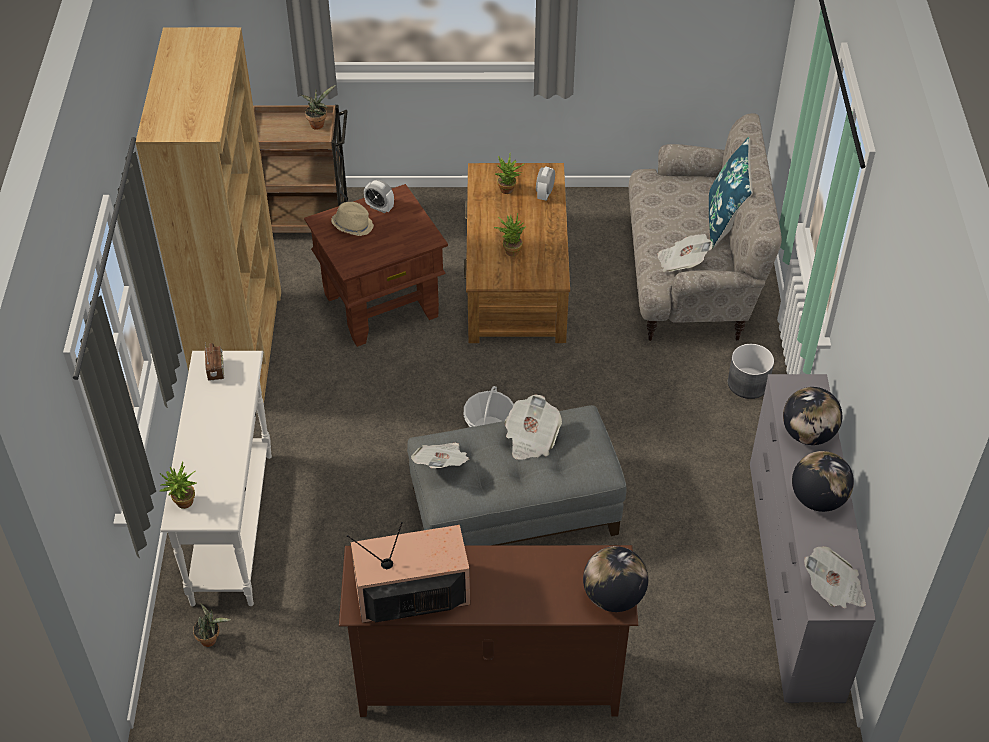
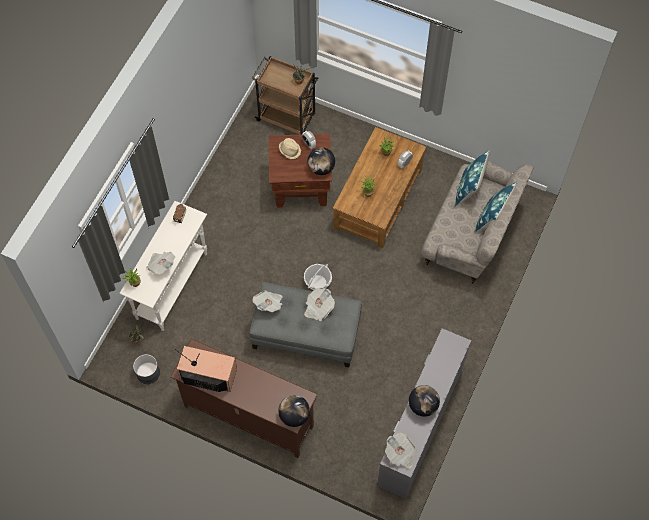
camera: 25 degrees right, 15 degrees up
(240, 346) = (220, 184): brown bookcase -> none
(665, 197) = (469, 189): none -> blue pillow
(682, 263) = (453, 235): newspaper -> newspaper (161, 265)
(748, 383) = (462, 311): grey planter -> grey planter (148, 373)
(807, 434) = (440, 369): globe -> globe (321, 168)

